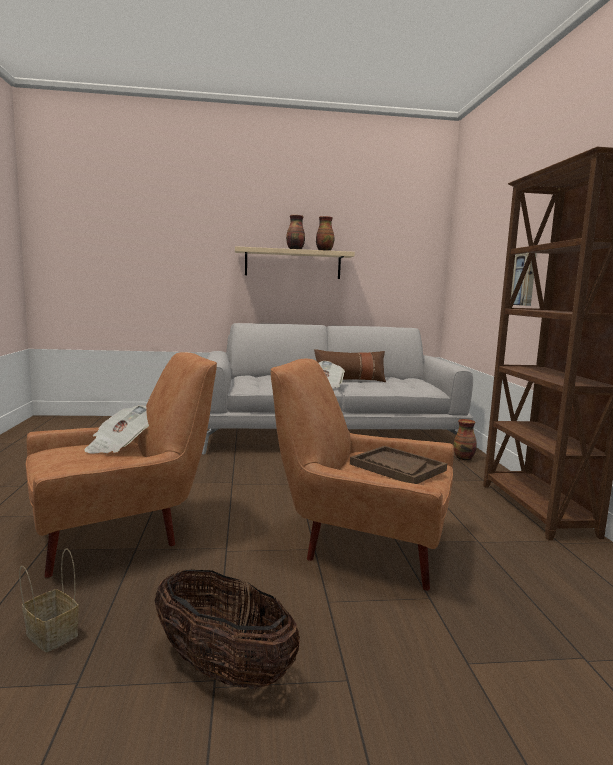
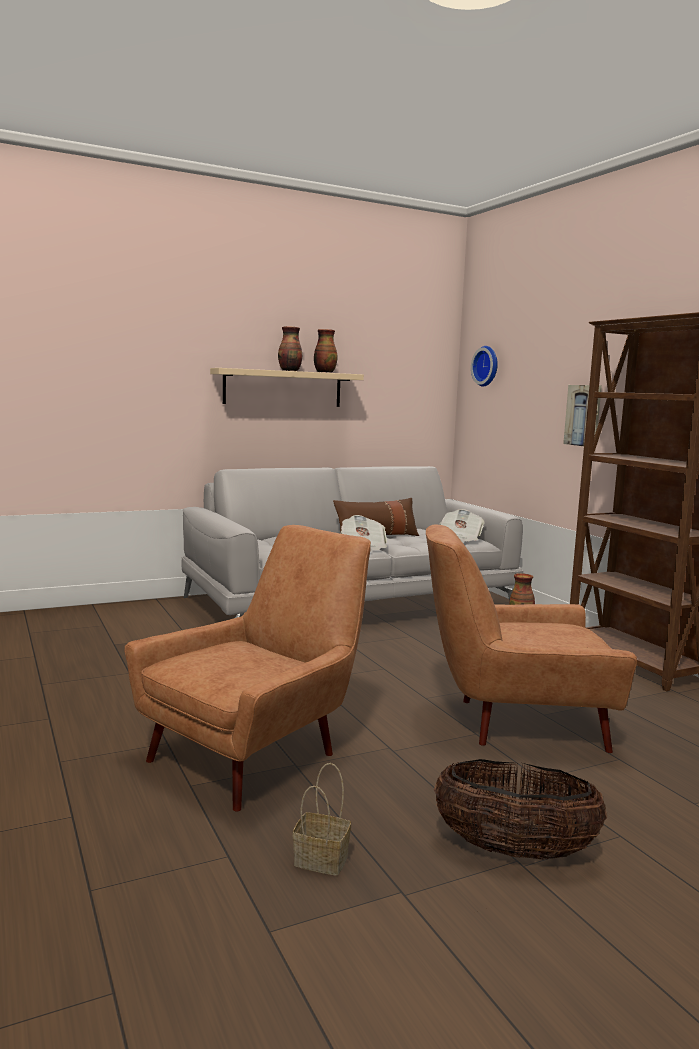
camera: 20 degrees left, 0 degrees up
(119, 446) = (247, 647): newspaper -> newspaper (460, 538)
(397, 467) = (555, 635): brown tray -> none
(464, 243) = (487, 366): none -> wall clock

